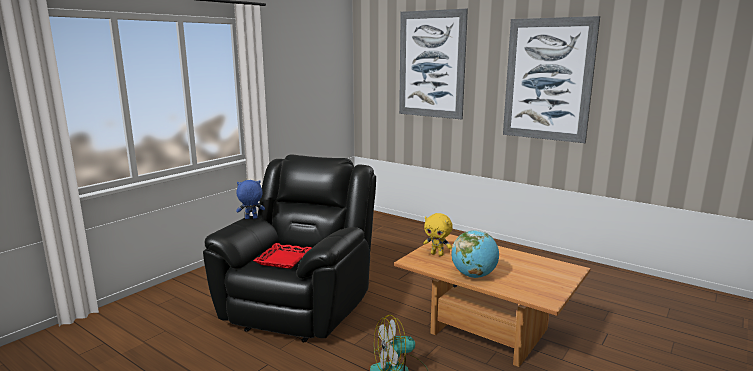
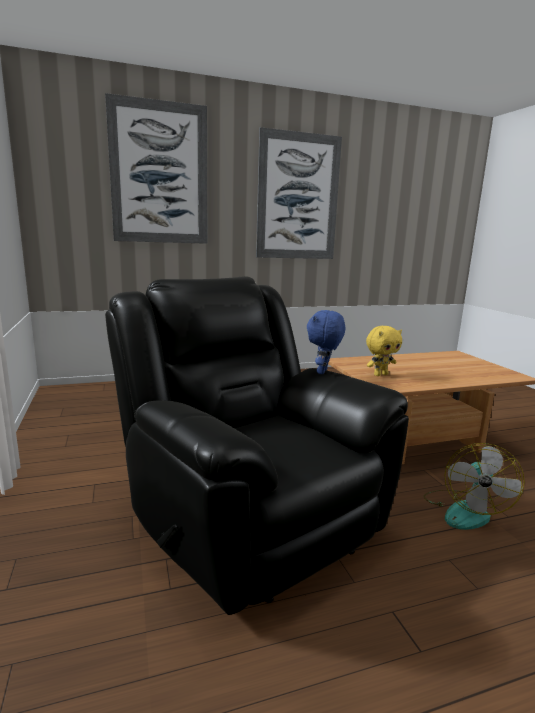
camera: 55 degrees left, 0 degrees up
(251, 218) = (172, 403): blue plush toy -> blue plush toy (323, 372)
(283, 259) = (290, 444): red tray -> none
(474, 275) = (447, 379): globe -> none

